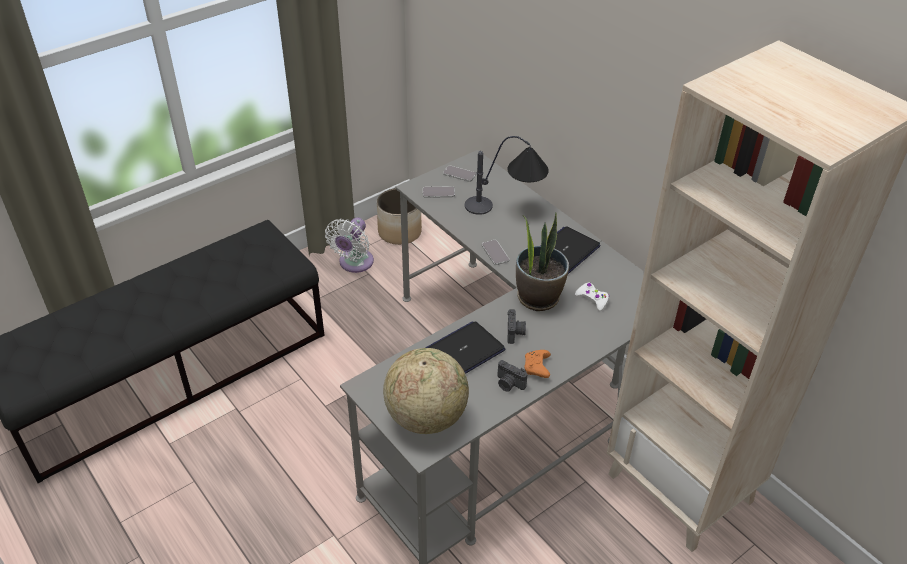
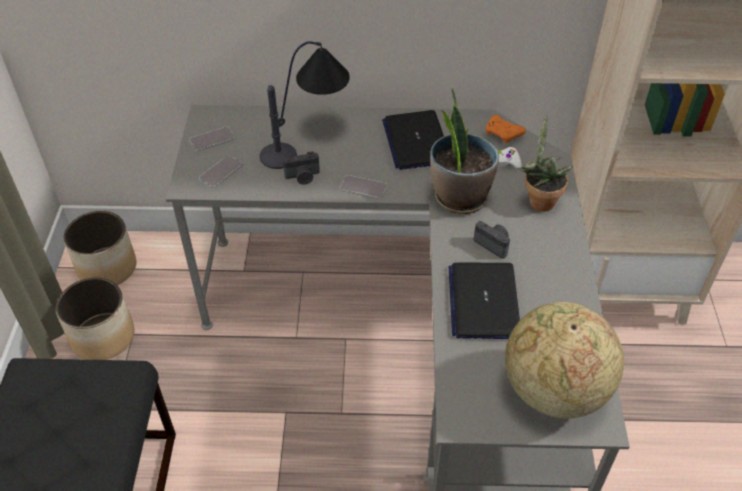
camera: 50 degrees left, 5 degrees up
(354, 263) = (103, 336): white fan -> planter
(509, 384) = (561, 293): camera -> camera (303, 177)
(537, 368) = (557, 258): orange game controller -> orange game controller (503, 134)
(581, 334) = (539, 200): none -> potted plant

